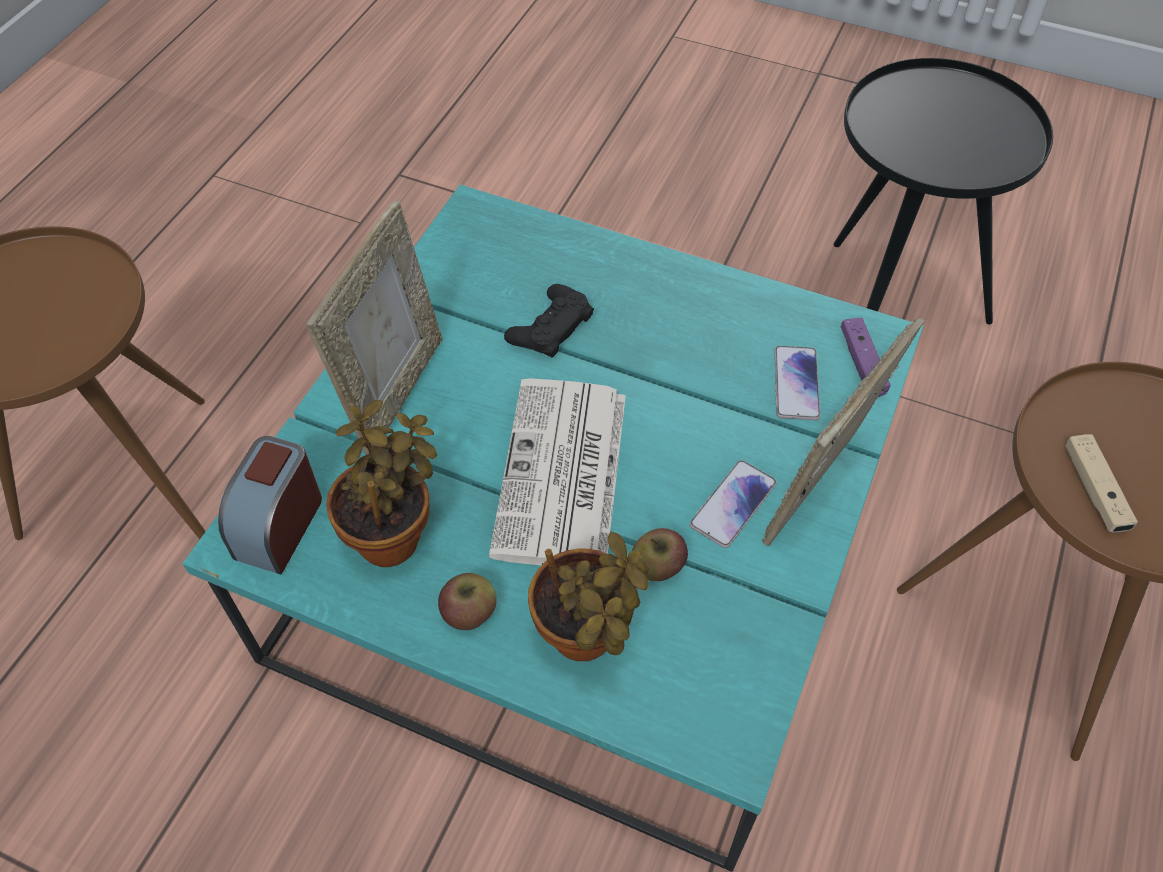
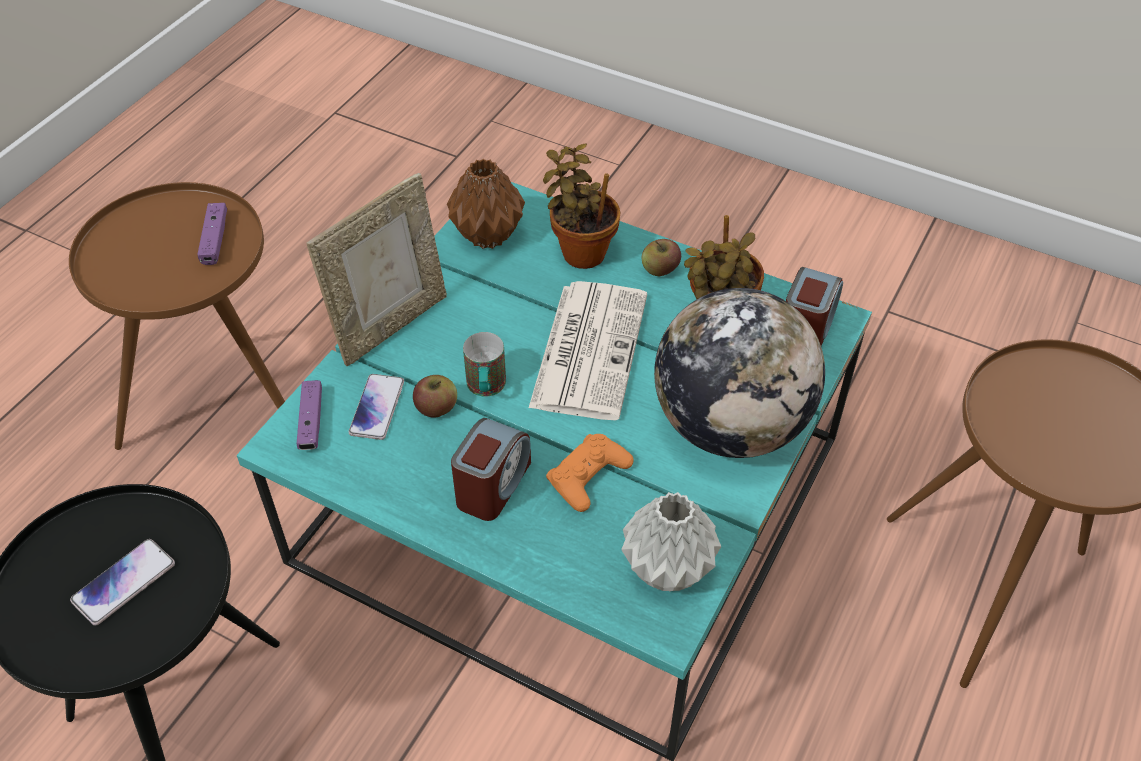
camera: 175 degrees left, 5 degrees down
(395, 391) = (730, 425): picture frame -> globe
(470, 252) = (668, 568): none -> grey vase
(550, 327) = (588, 476): black game controller -> orange game controller
(648, 312) = (493, 485): none -> alarm clock
(658, 567) = (525, 286): apple -> apple (436, 407)
(678, 415) = (486, 389): none -> mug
(730, 660) = (489, 235): none -> brown vase
(733, 504) = (460, 321): phone -> phone (124, 583)
(1094, 490) = (215, 239): beige game controller -> purple game controller

